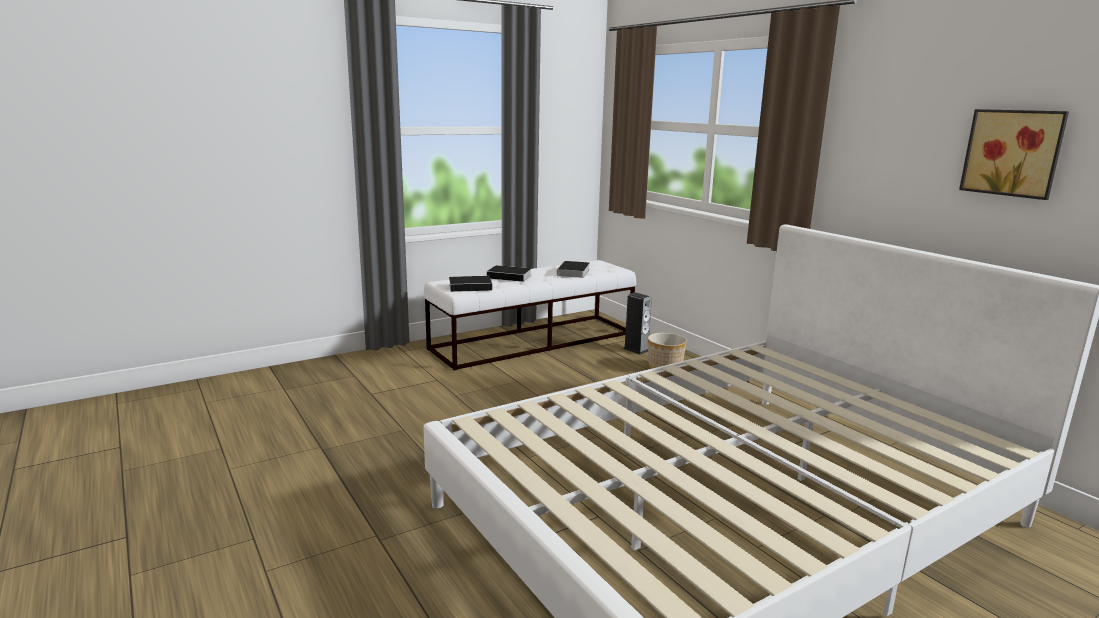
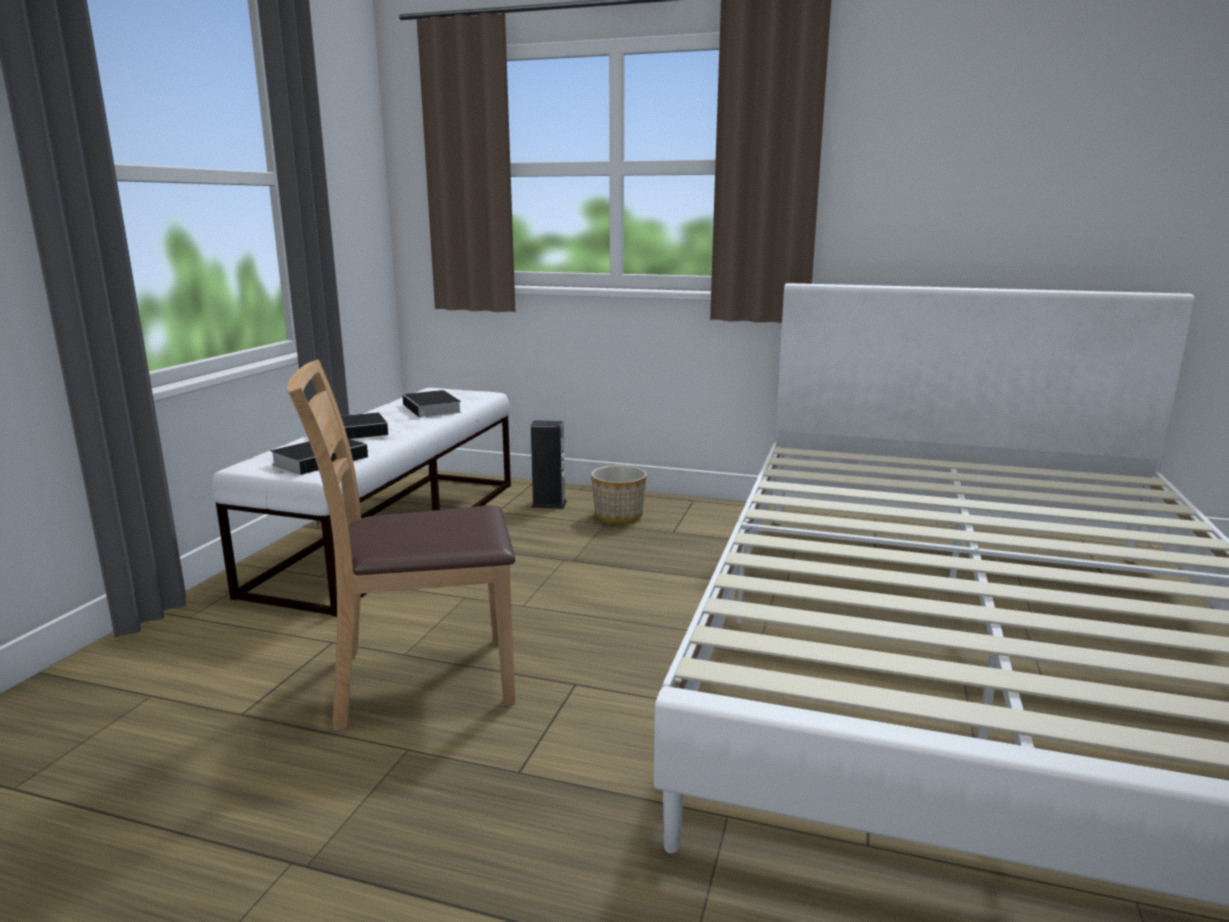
camera: 40 degrees left, 0 degrees up
(446, 407) = (422, 679): none -> brown chair
(1013, 153) = (1052, 168): picture -> none

